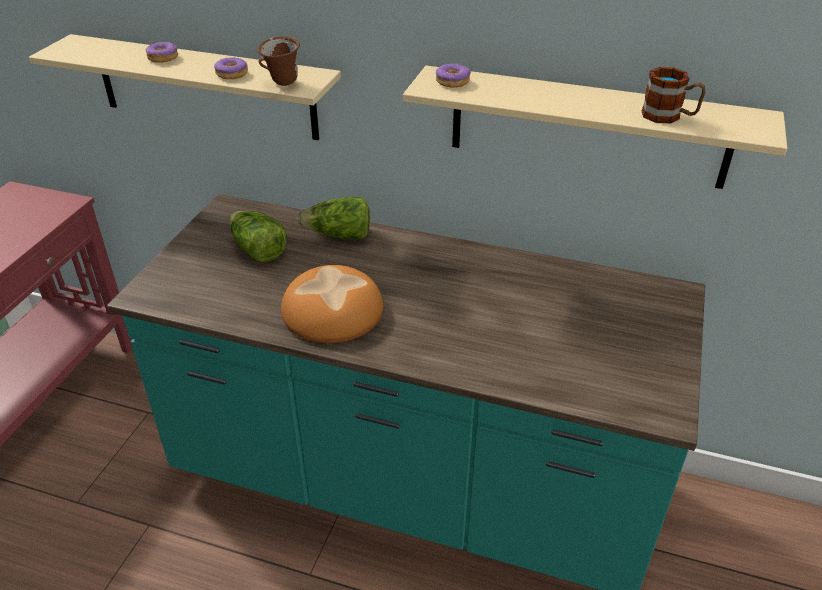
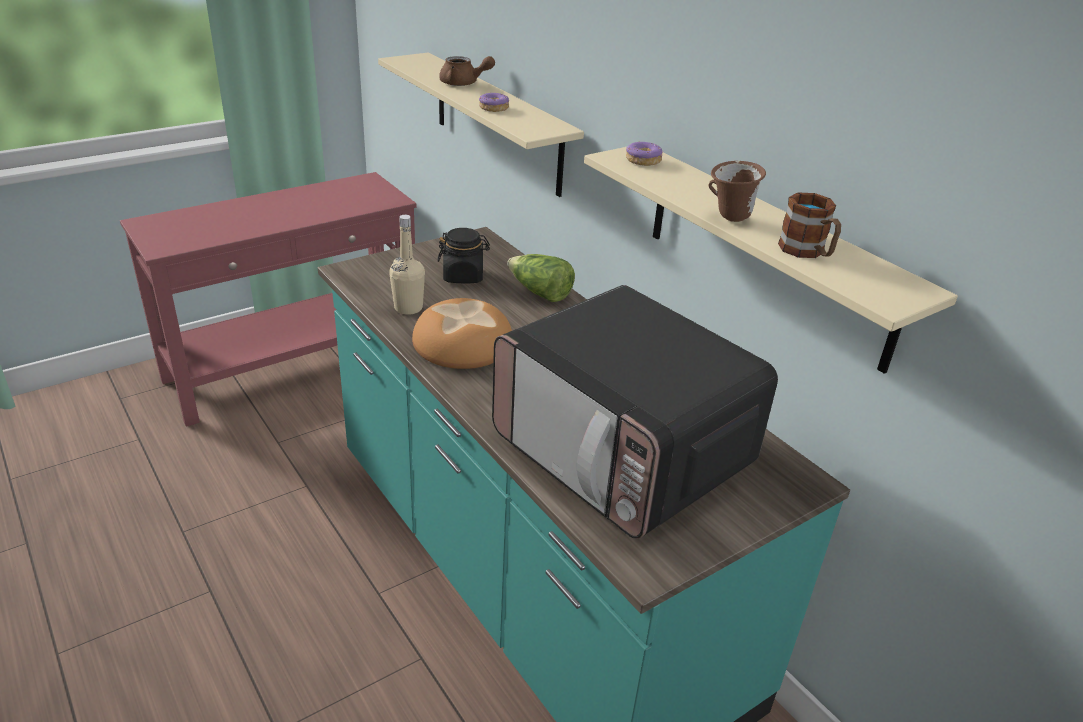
camera: 35 degrees right, 5 degrees down
(163, 58) = (463, 84): donut -> brown teapot
(247, 303) = (408, 308): none -> beige bottle
(257, 250) = (463, 276): lettuce -> black jar
(282, 84) = (520, 125): brown mug -> brown mug (729, 218)
(555, 339) = (622, 454): none -> microwave

